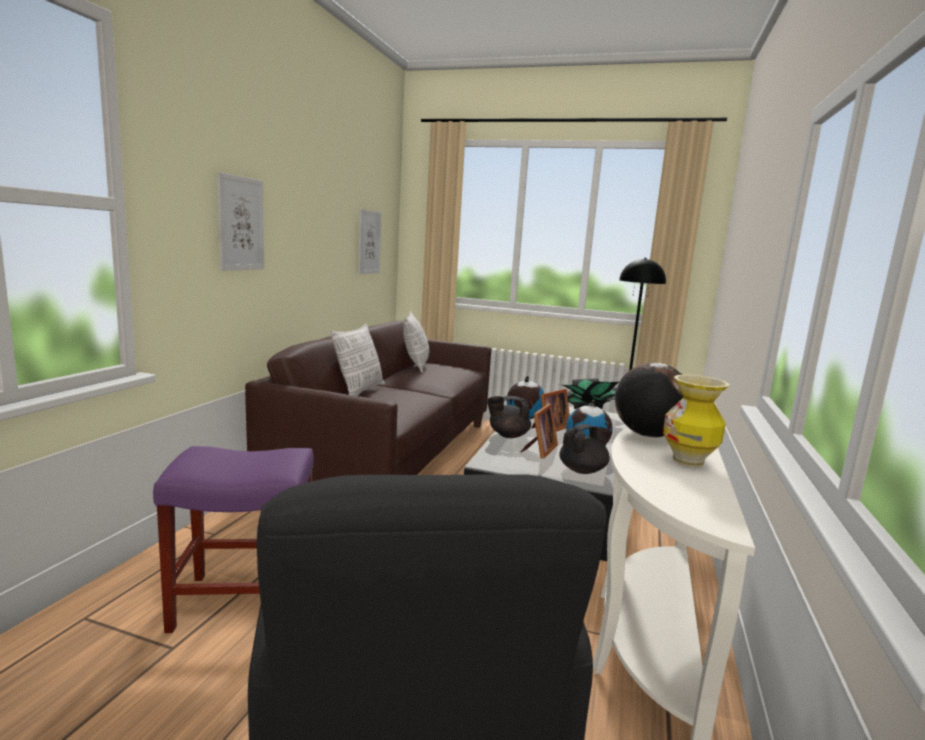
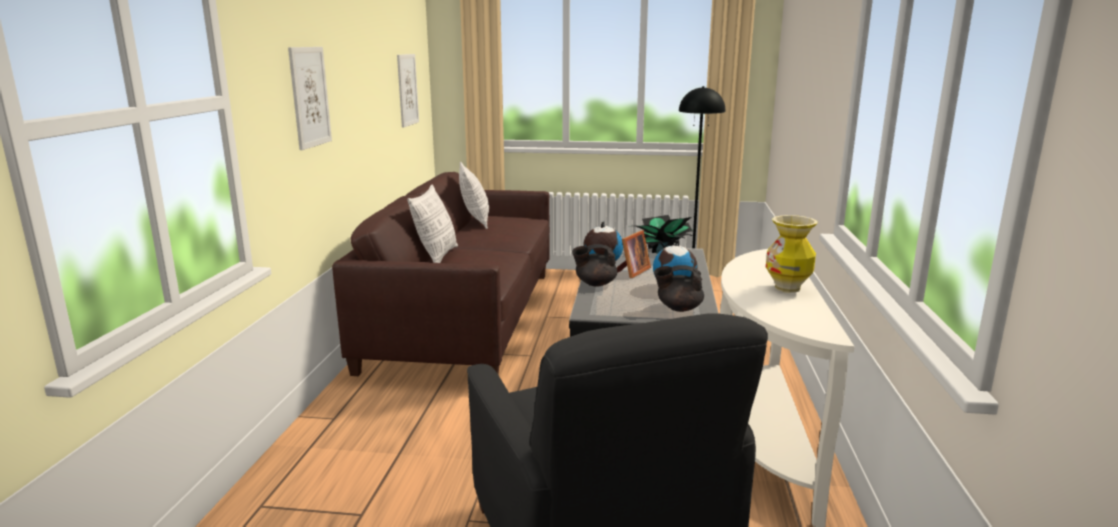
camera: 10 degrees left, 5 degrees up
(242, 602) = (400, 470): purple stool -> none
(539, 450) = (631, 294): picture frame -> none
(583, 470) = (678, 308): black teapot -> black teapot turned 135 degrees counterclockwise
(647, 435) = (747, 269): globe -> none

